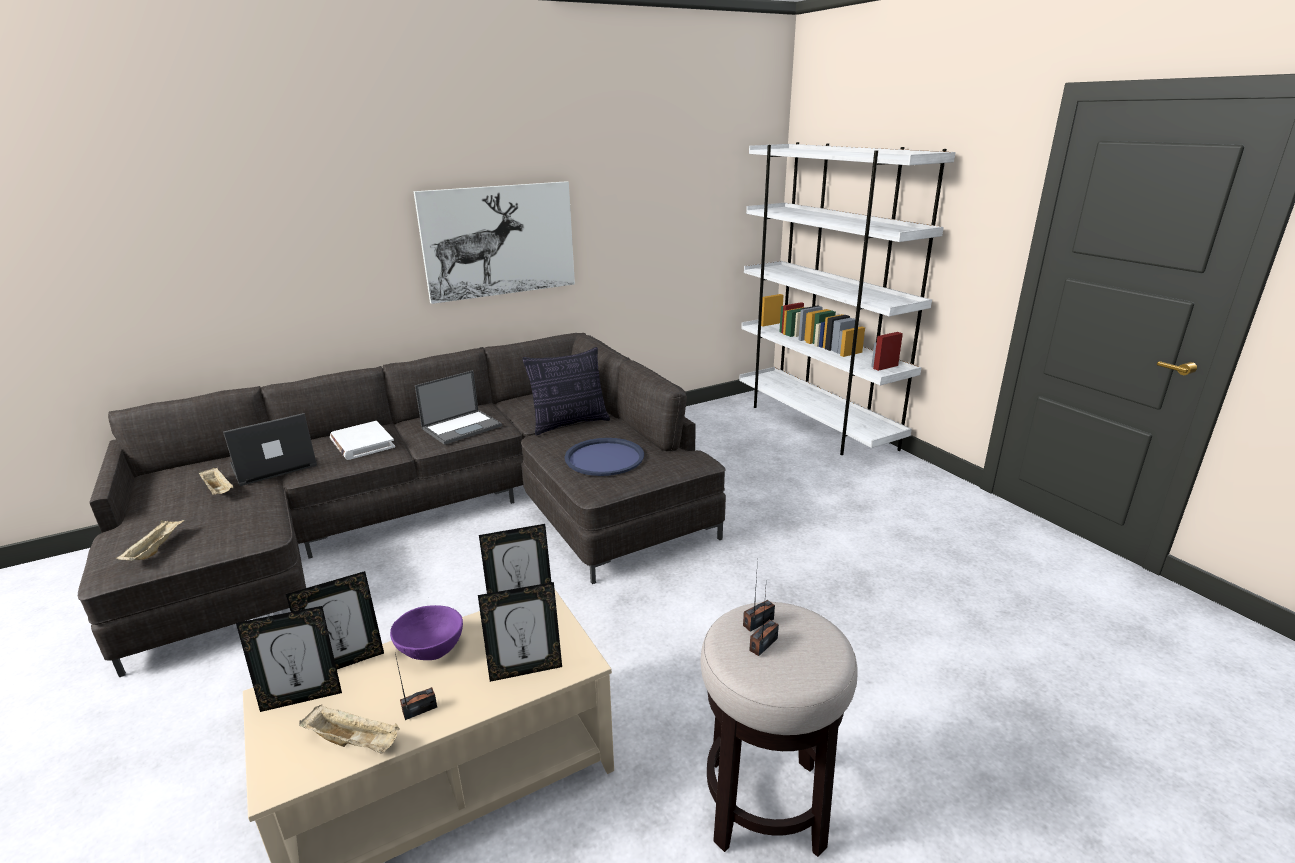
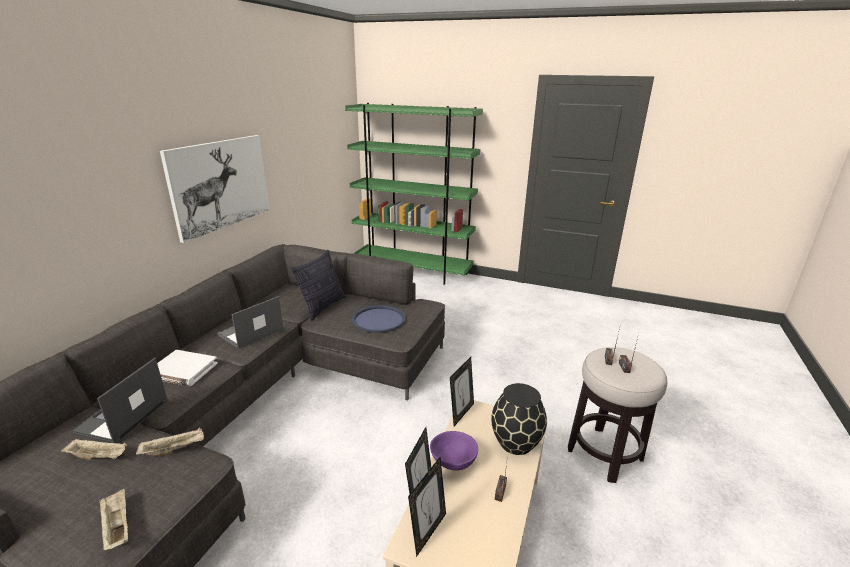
camera: 40 degrees left, 0 degrees up
(354, 741) = (495, 529): beige tray -> beige tray (174, 449)
(462, 427) = (250, 332): laptop -> laptop turned 150 degrees counterclockwise
(525, 670) = (515, 442): picture frame -> black vase
(815, 424) = (413, 271): white bookcase -> green bookcase

